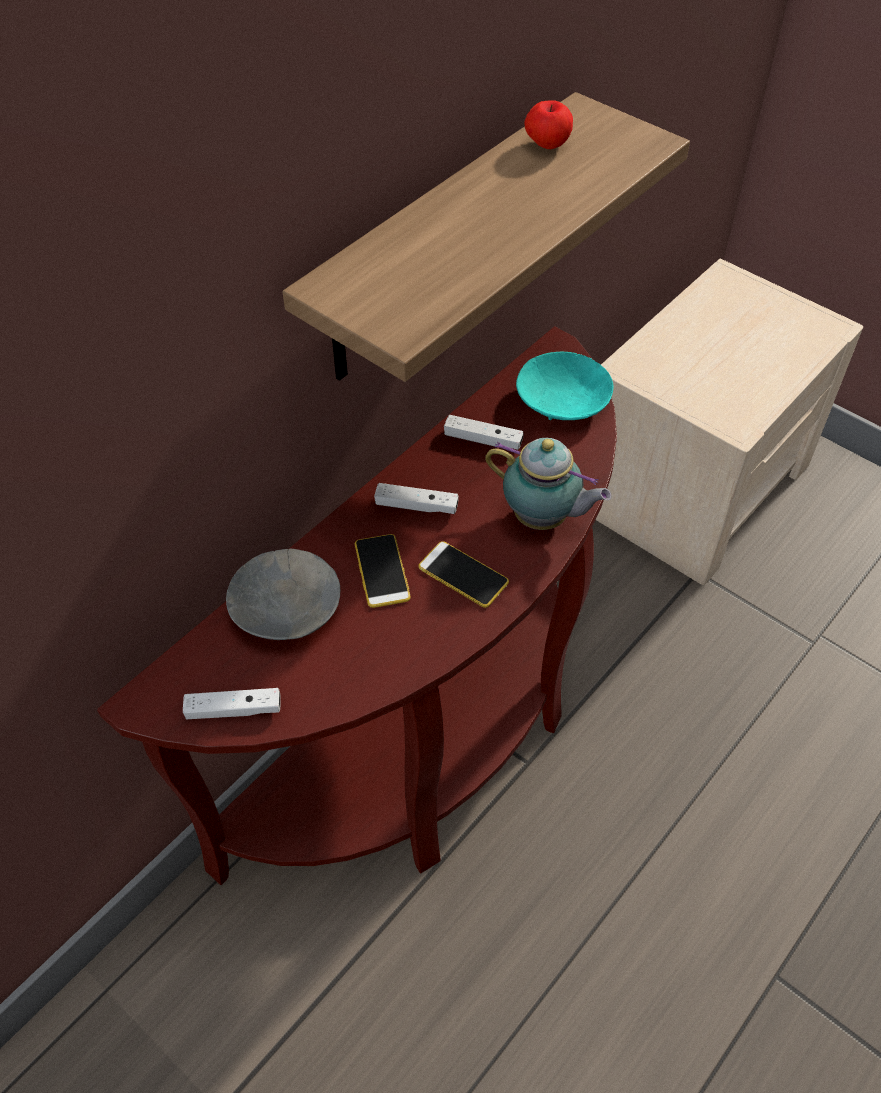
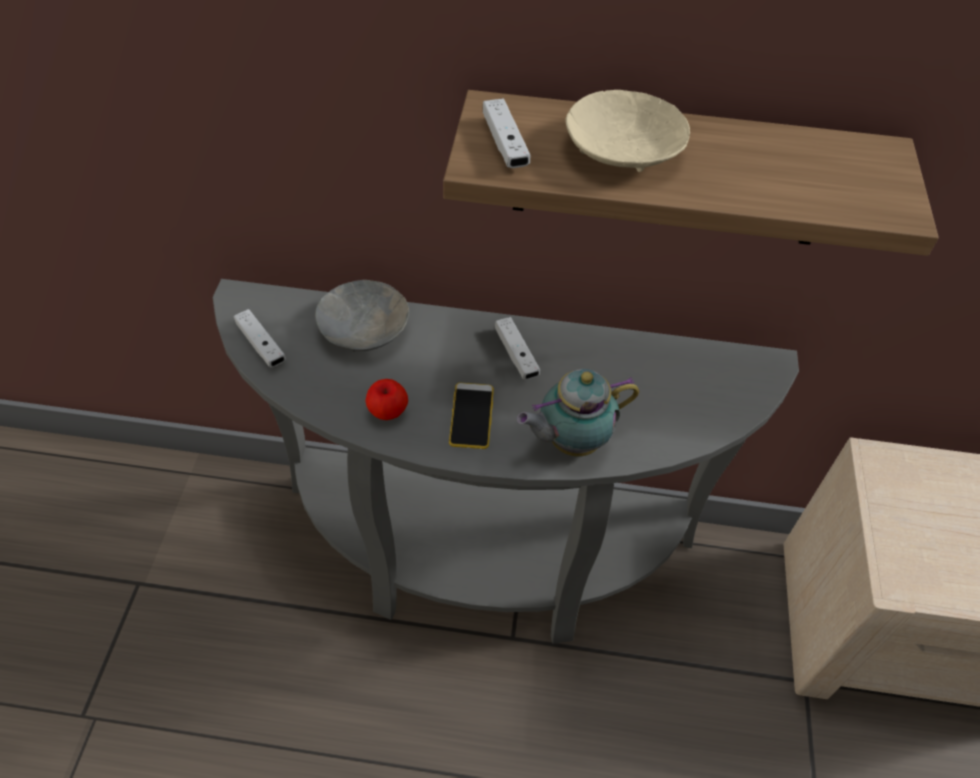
camera: 55 degrees right, 0 degrees up
(382, 571) = (437, 365): phone -> none
(429, 742) = (482, 557): brown console table -> grey console table
(462, 237) = (625, 150): none -> beige bowl
(483, 440) = (620, 363): white game controller -> white game controller (505, 144)
(543, 519) = (570, 442): teapot -> teapot turned 75 degrees clockwise
(547, 145) = (809, 150): apple -> apple (387, 411)
(563, 402) = (713, 396): turquoise bowl -> none

